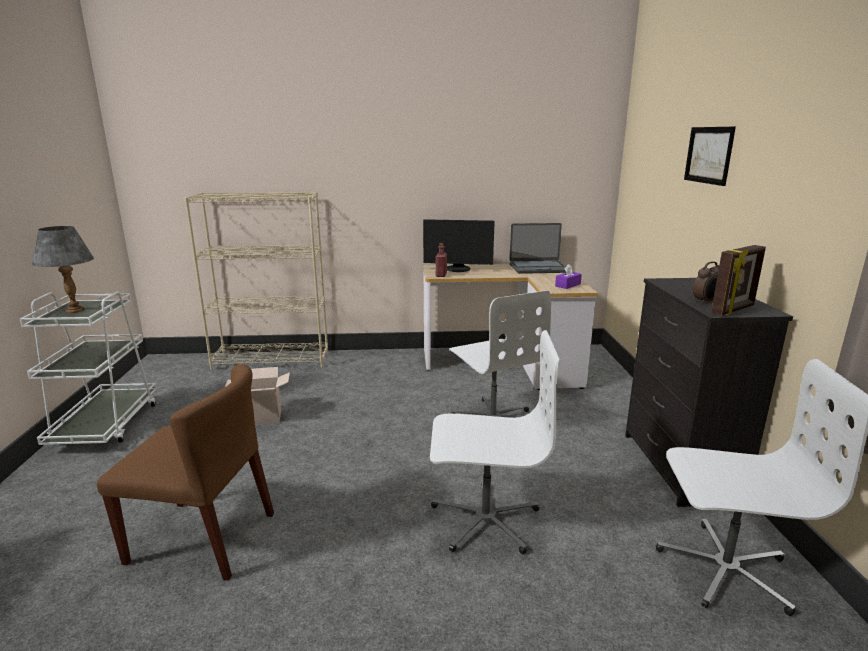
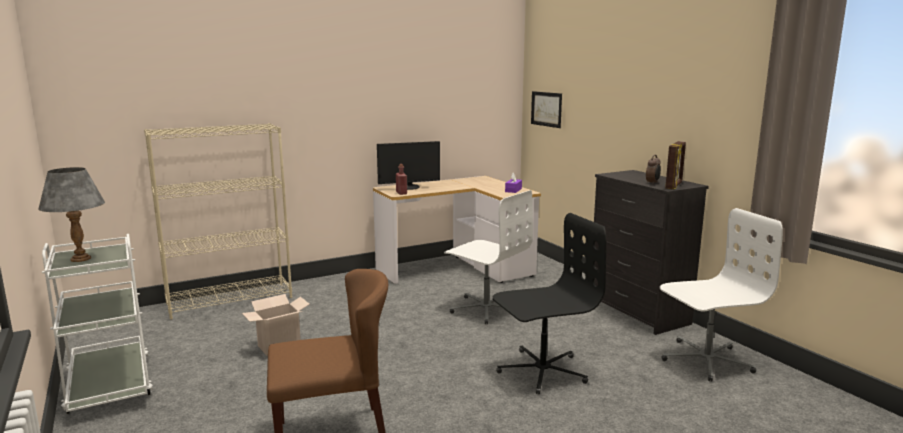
camera: 25 degrees left, 5 degrees down
(485, 519) = (541, 370): white office chair -> black office chair
(538, 268) = (473, 180): laptop -> none
(708, 155) = (618, 82): picture -> picture (546, 109)

